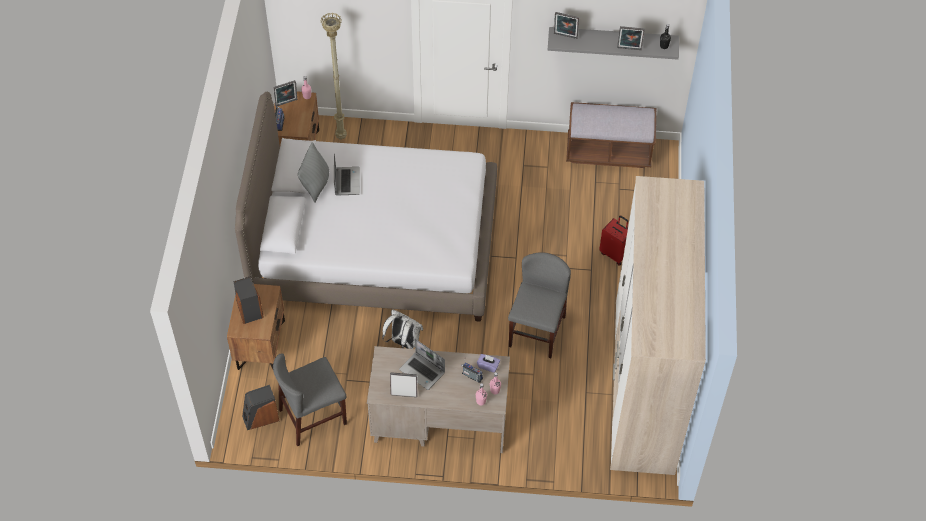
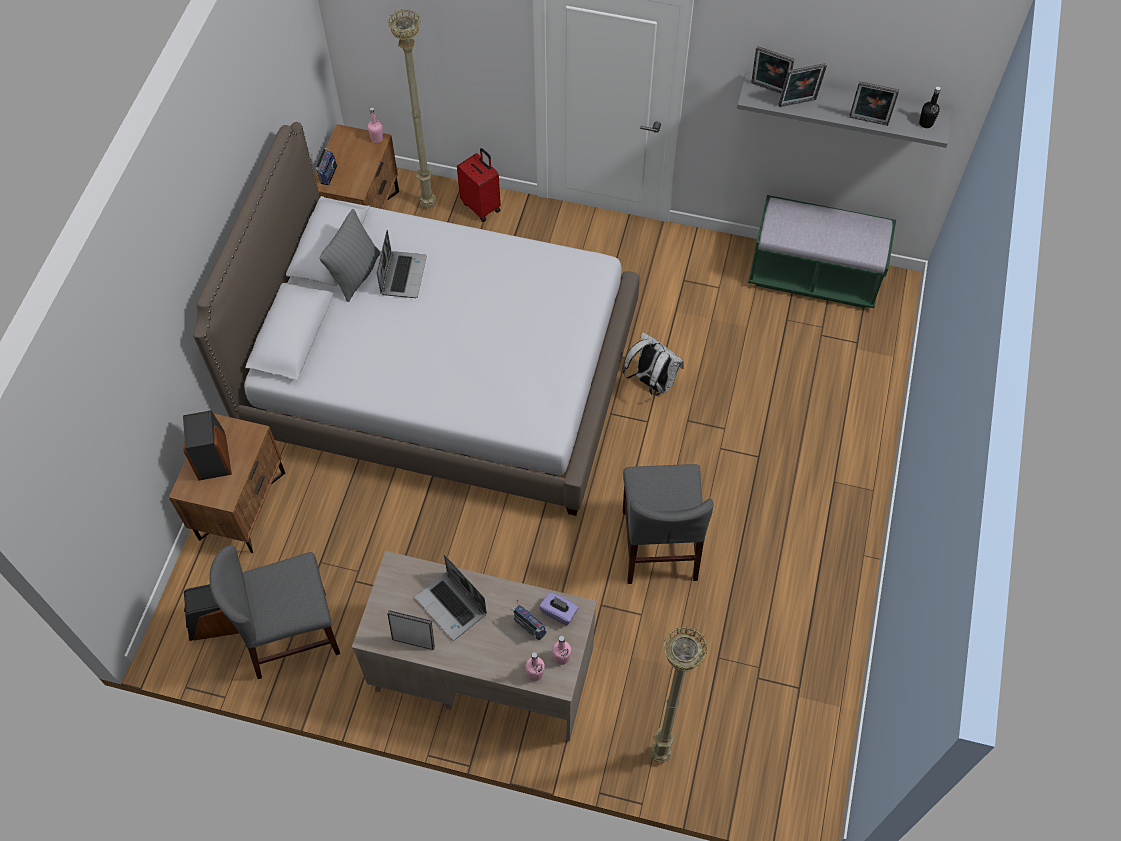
camera: 10 degrees right, 5 degrees up
(286, 103) = (345, 145): picture frame -> picture frame (798, 104)
(403, 342) = (453, 533): white backpack -> white backpack (651, 382)
(537, 331) = (659, 545): grey chair -> grey chair turned 150 degrees clockwise
(559, 452) = (659, 753): none -> beige floor lamp
(608, 152) = (813, 276): brown bench -> green bench
(615, 254) = (799, 436): red suitcase -> red suitcase (482, 206)
(643, 386) = (810, 660): wardrobe -> none

